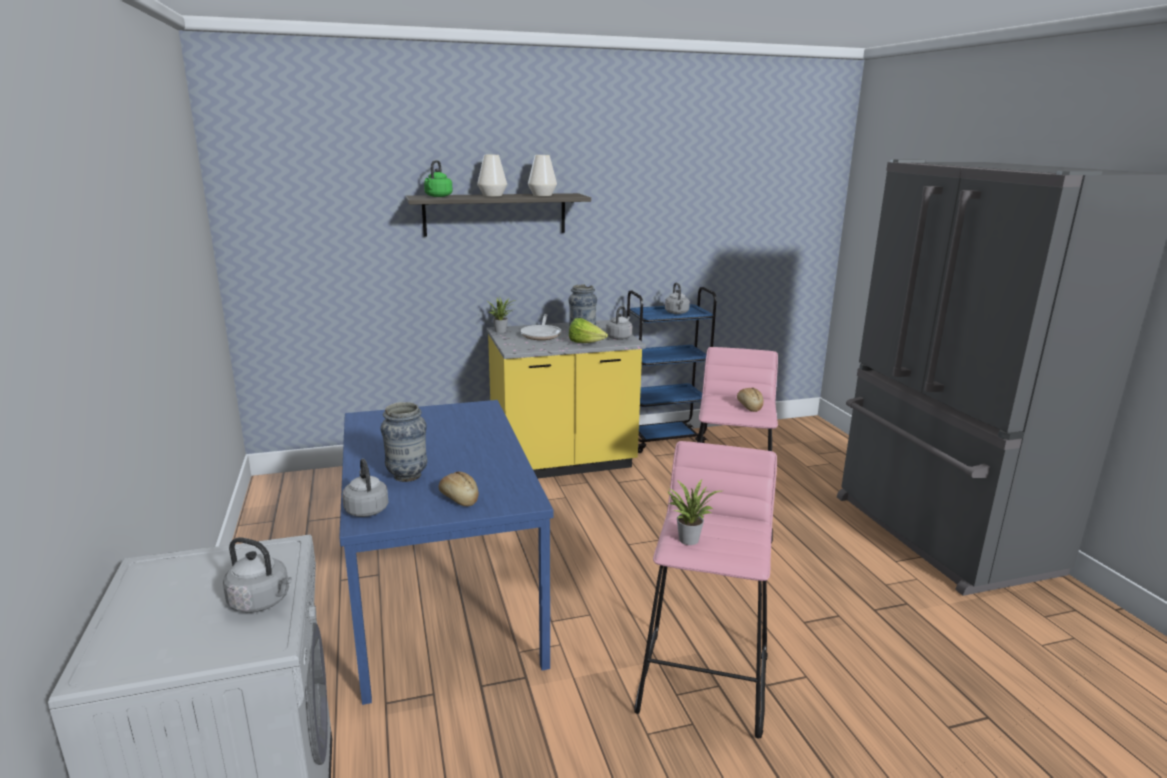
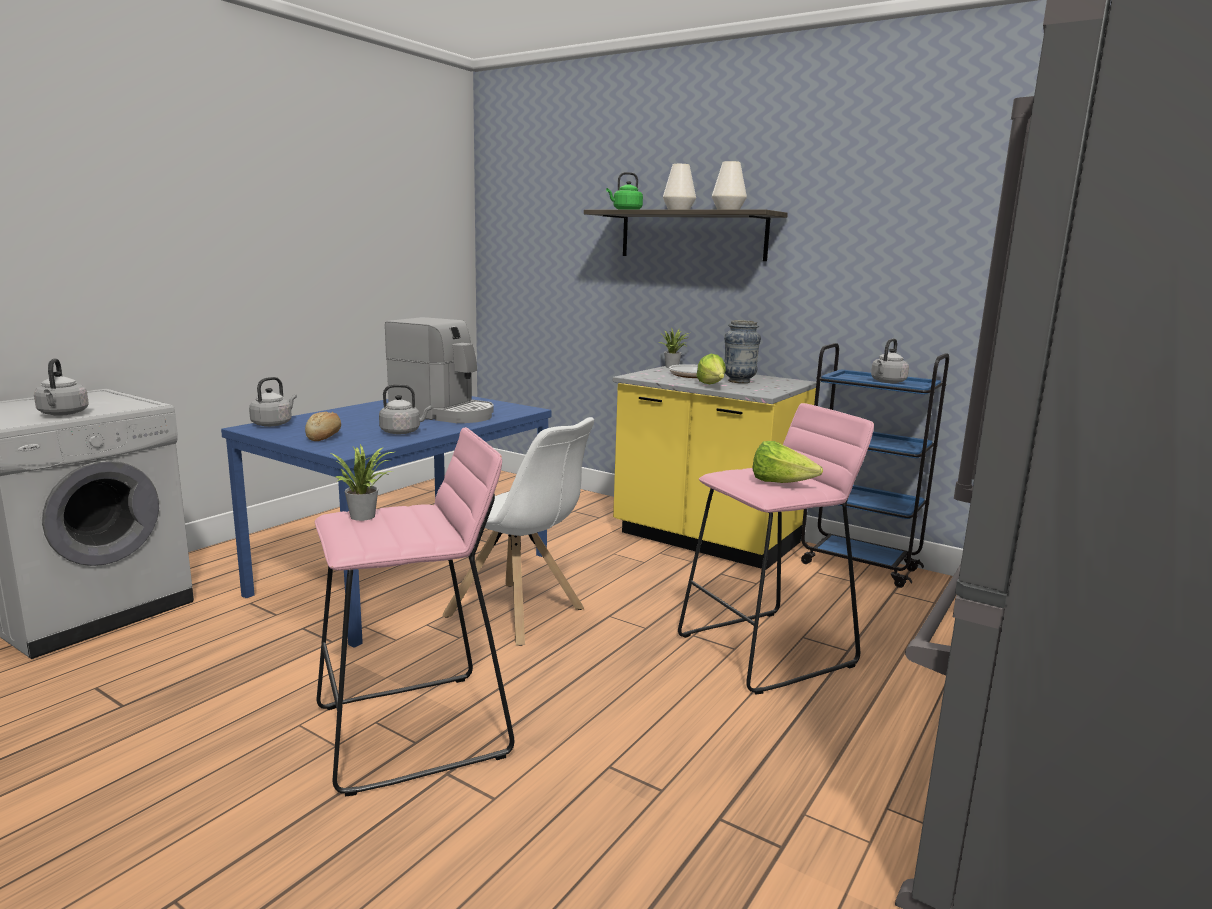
camera: 50 degrees right, 5 degrees down
(407, 476) = (346, 420): vase -> none
(450, 435) = (444, 414): none -> coffee machine
(584, 575) = (519, 614): none -> white chair
(619, 337) = (765, 390): grey kettle -> grey kettle (402, 432)
(749, 406) = (780, 483): bread -> lettuce

